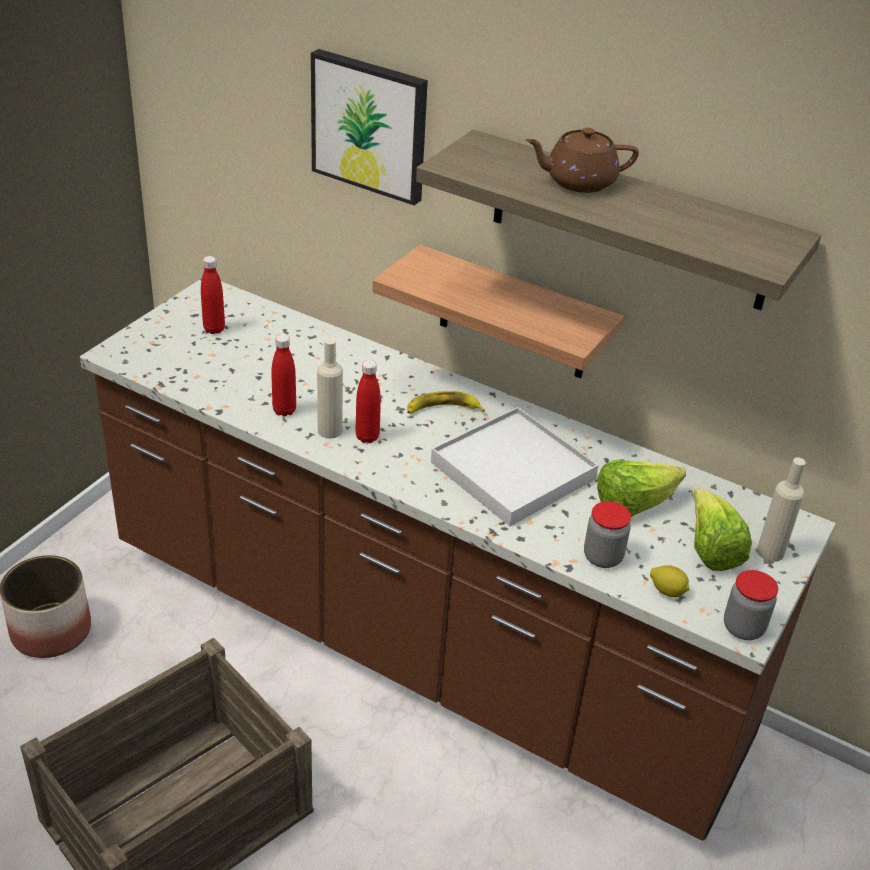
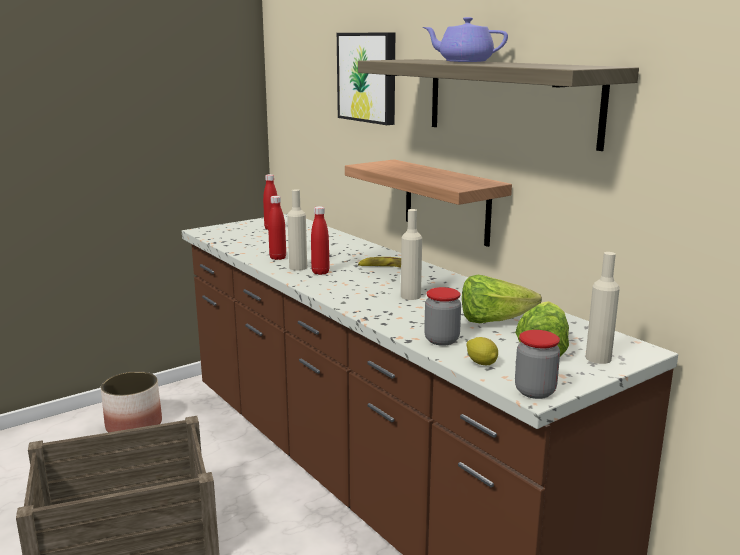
camera: 25 degrees right, 20 degrees down
(513, 471) = (410, 296): white tray -> beige bottle
(578, 182) = (464, 61): brown teapot -> purple teapot

